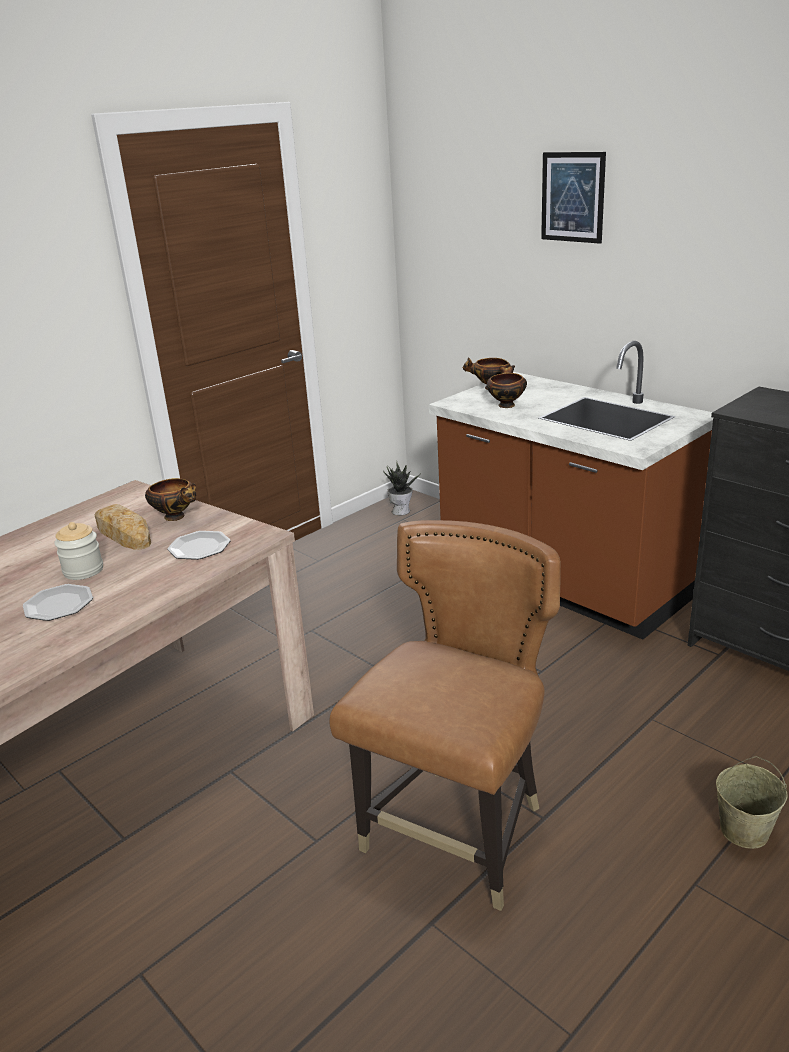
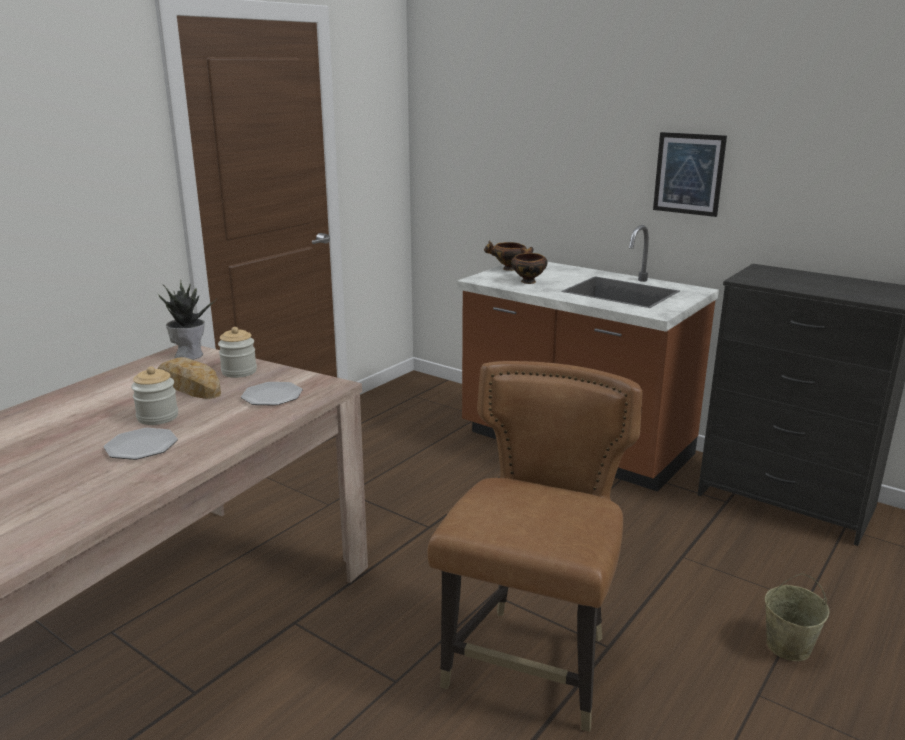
camera: 10 degrees left, 5 degrees down
(176, 517) = (239, 372): bowl -> jar
(401, 511) = (412, 389): potted plant -> potted plant (190, 355)
(572, 197) = (583, 102): picture -> picture (688, 174)

